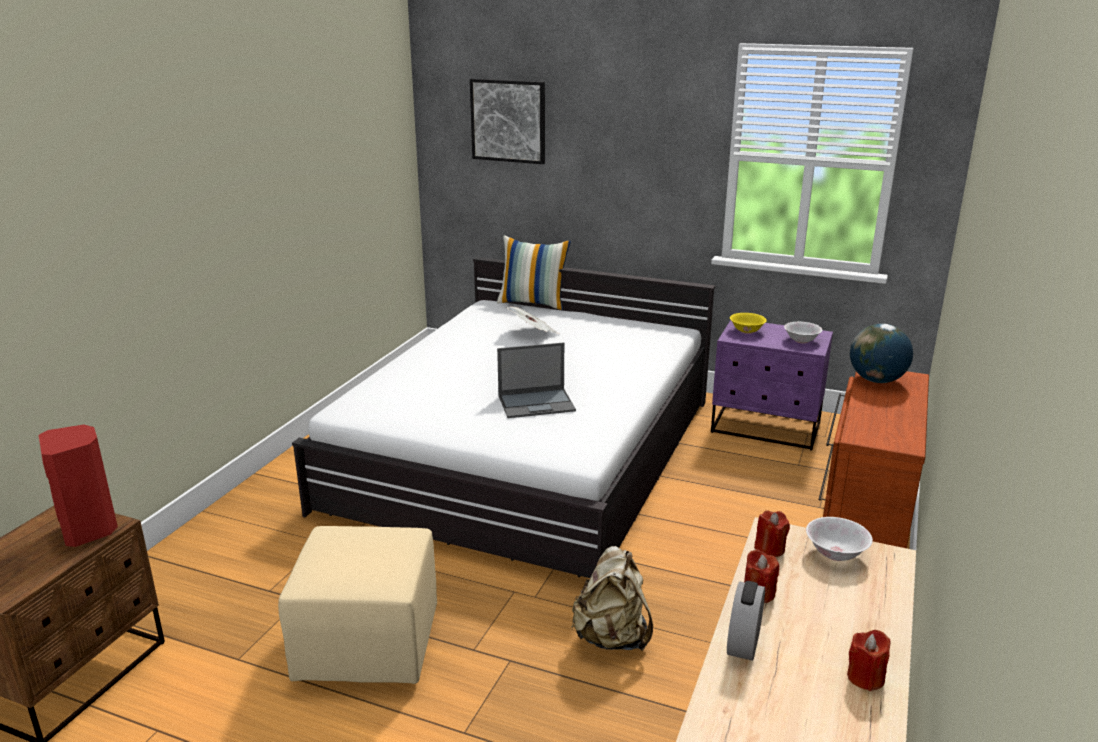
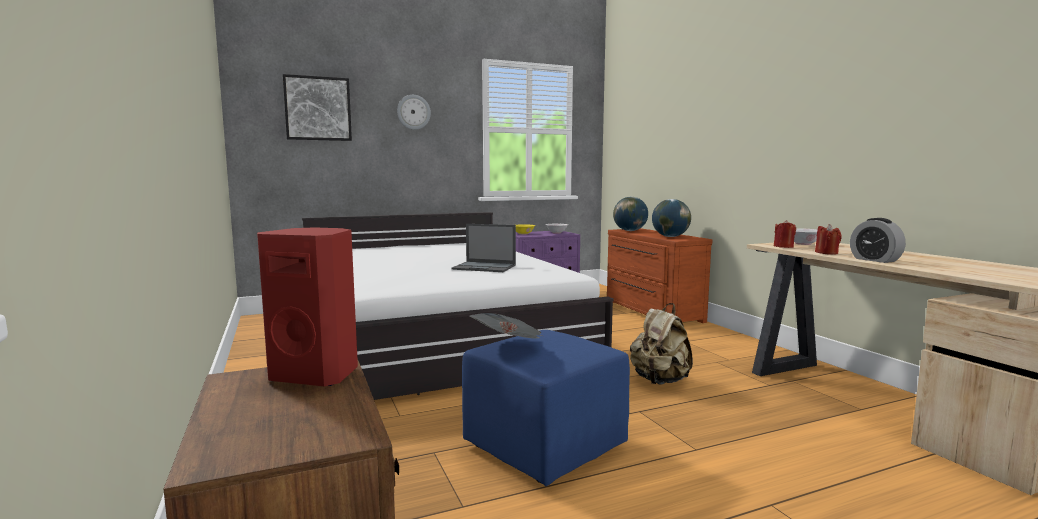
camera: 45 degrees left, 15 degrees down
(370, 645) = (545, 446): beige ottoman -> blue ottoman
(533, 303) = (359, 247): pillow -> none
(533, 333) = (397, 253): newspaper -> newspaper (509, 346)
(537, 403) = (485, 267): laptop -> laptop turned 75 degrees clockwise
(626, 127) = (413, 112): none -> wall clock
(865, 677) = (925, 256): red candle -> none
(876, 423) = (670, 237): none -> globe

